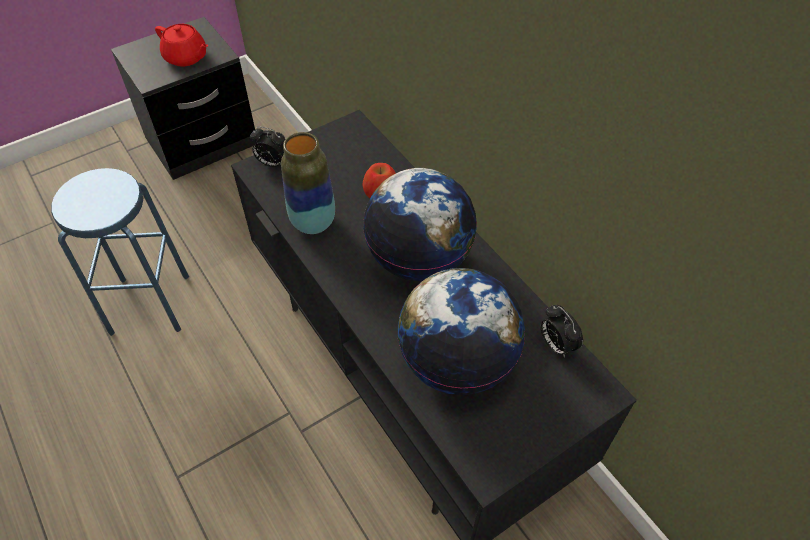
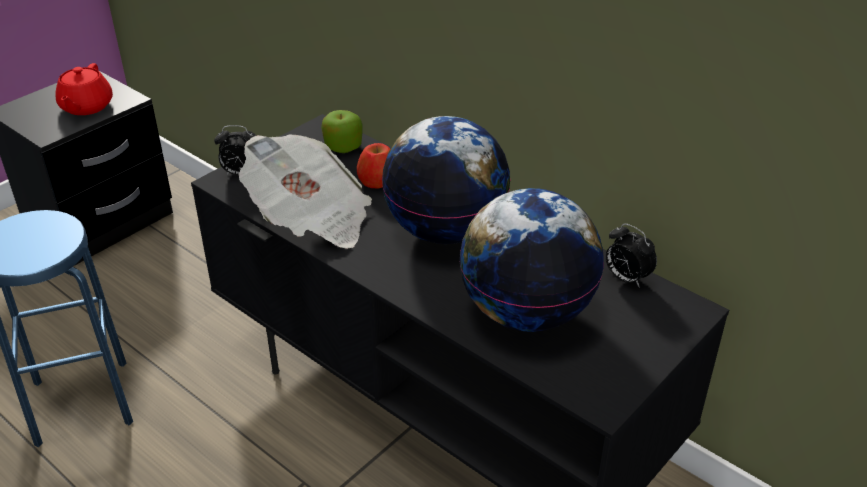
camera: 15 degrees left, 15 degrees down
(186, 57) = (86, 107): red teapot -> red teapot turned 75 degrees clockwise
(313, 222) = (311, 218): vase -> newspaper
(364, 149) = (343, 146): none -> apple

